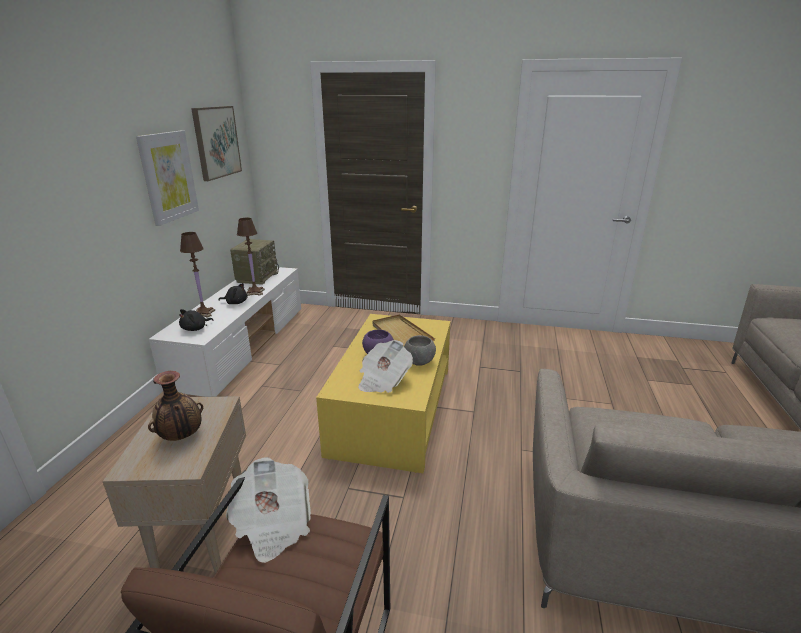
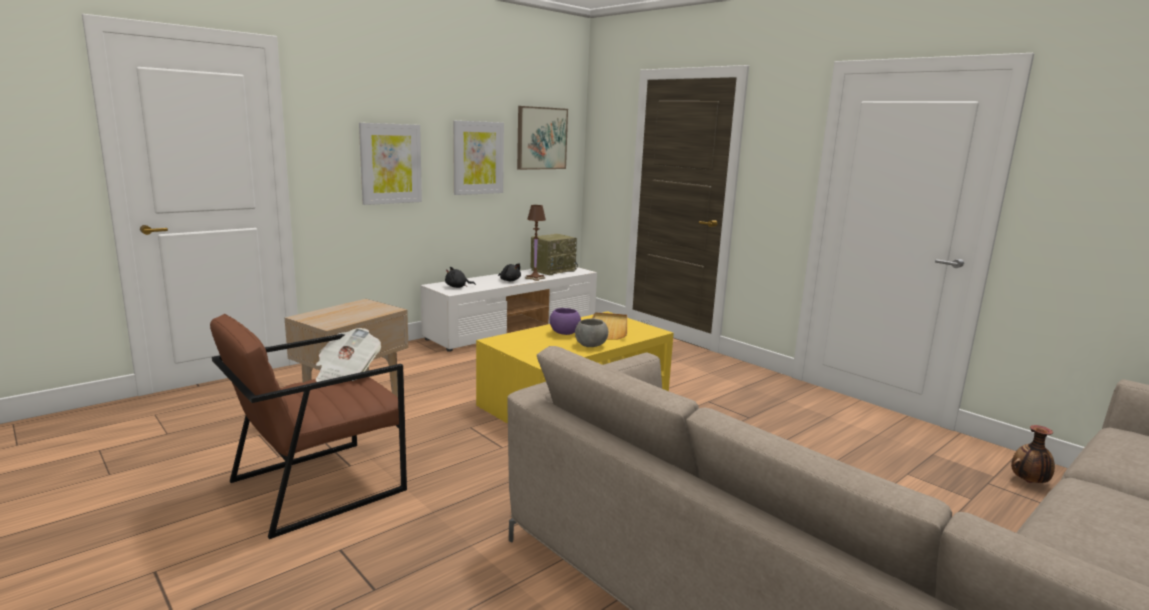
camera: 35 degrees right, 10 degrees down
(82, 206) = (390, 163): none -> picture
(181, 436) = (346, 314): vase -> vase (1028, 482)
(204, 313) = (477, 281): brown table lamp -> none
(383, 380) = (541, 346): newspaper -> none

